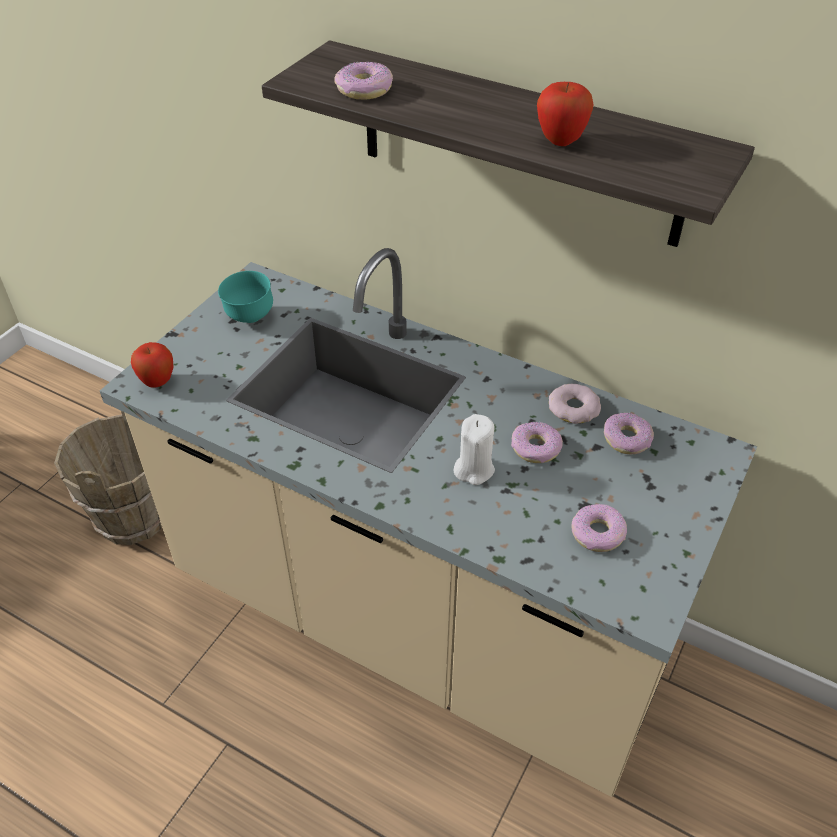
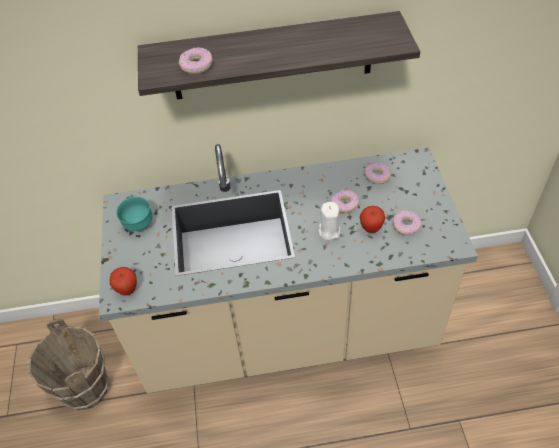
camera: 35 degrees left, 5 degrees up
(560, 141) = (321, 48): apple -> apple (371, 228)
(574, 408) = (342, 175): donut -> none

